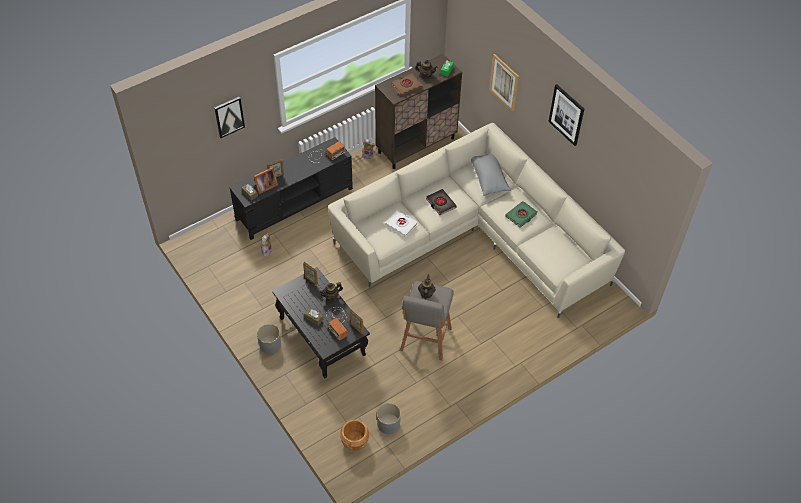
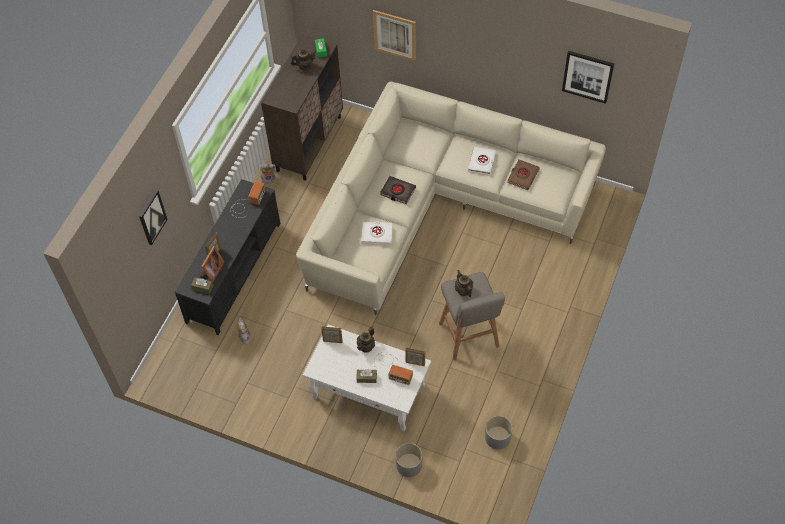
camera: 30 degrees left, 5 degrees up
(270, 344) = (324, 430): grey planter -> grey planter (409, 465)
(322, 336) = (370, 391): black coffee table -> white coffee table
(355, 441) = (480, 474): brown planter -> none
(406, 86) = (294, 87): brown book -> brown book (522, 176)
(489, 178) = (424, 141): grey pillow -> none
(521, 215) = (482, 162): green book -> white book
(566, 114) = (494, 39): picture -> picture (587, 76)

